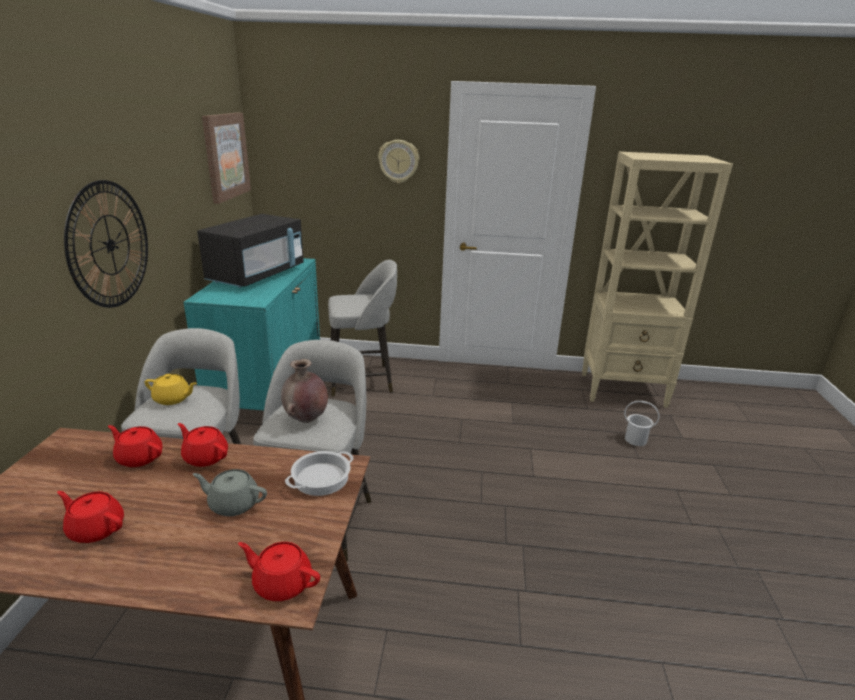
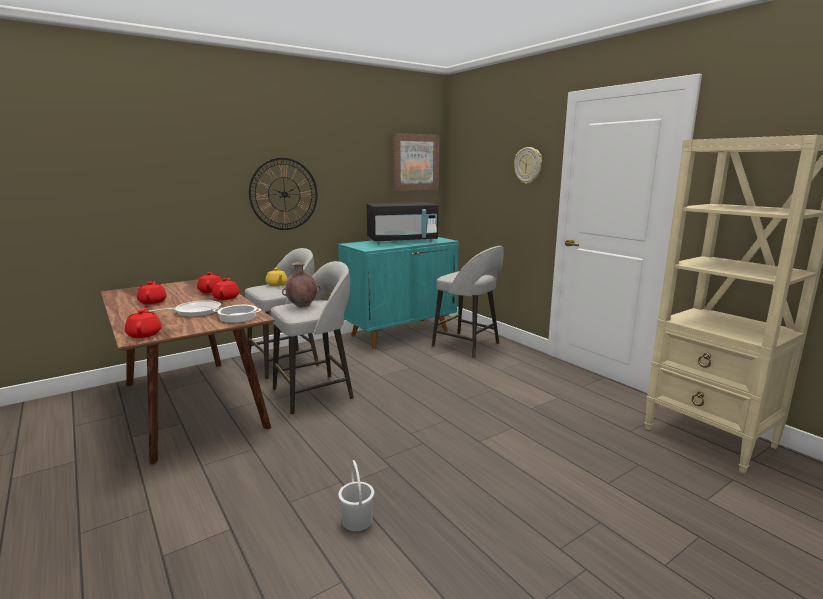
camera: 50 degrees right, 10 degrees down
(233, 504) = (195, 311): grey teapot -> frying pan
(635, 439) = (636, 472): white bucket -> white bucket (357, 520)

